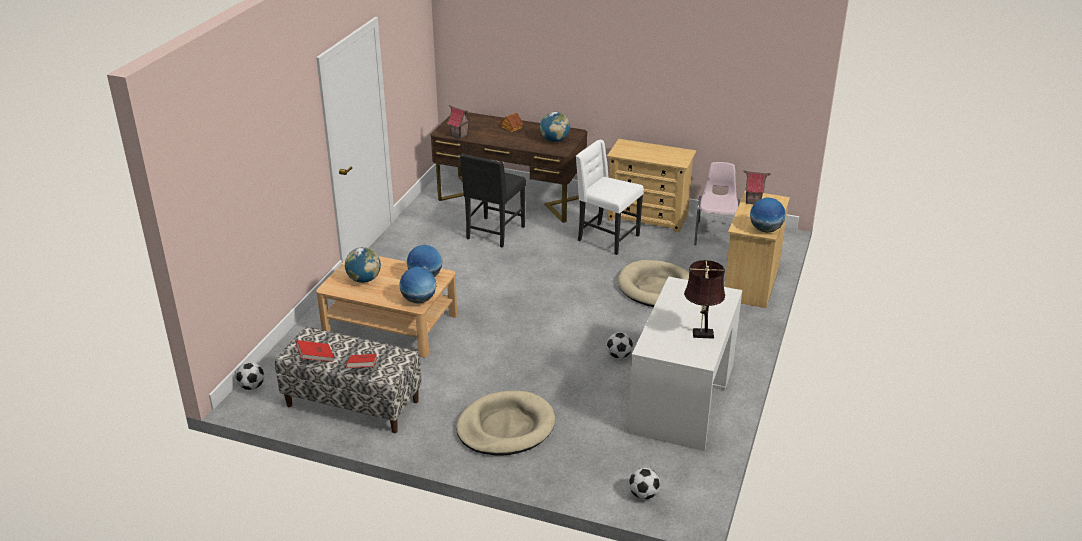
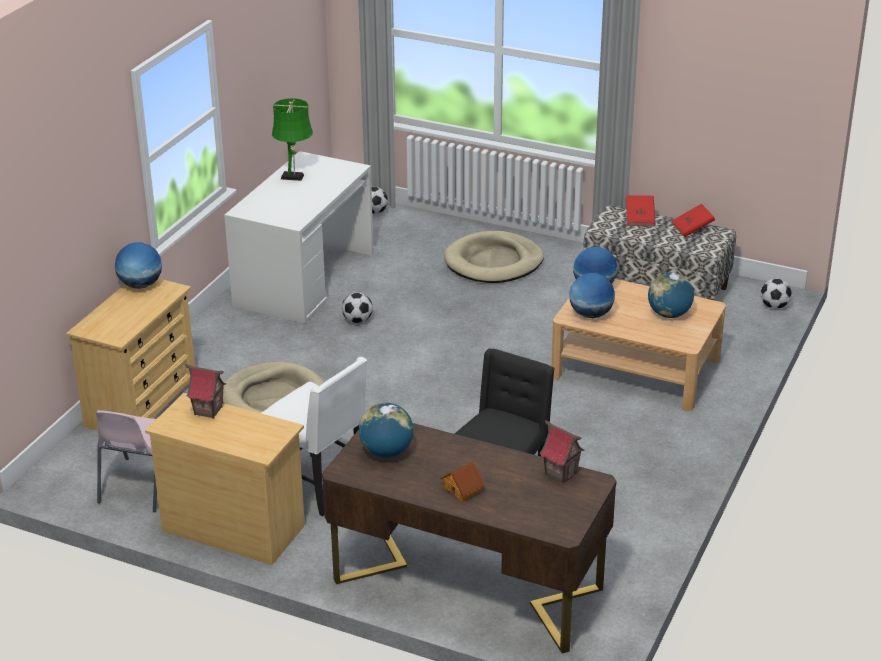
camera: 175 degrees left, 0 degrees up
(700, 334) = (294, 177): brown table lamp -> green table lamp
(753, 201) = (124, 328): toy house -> toy house (208, 411)

